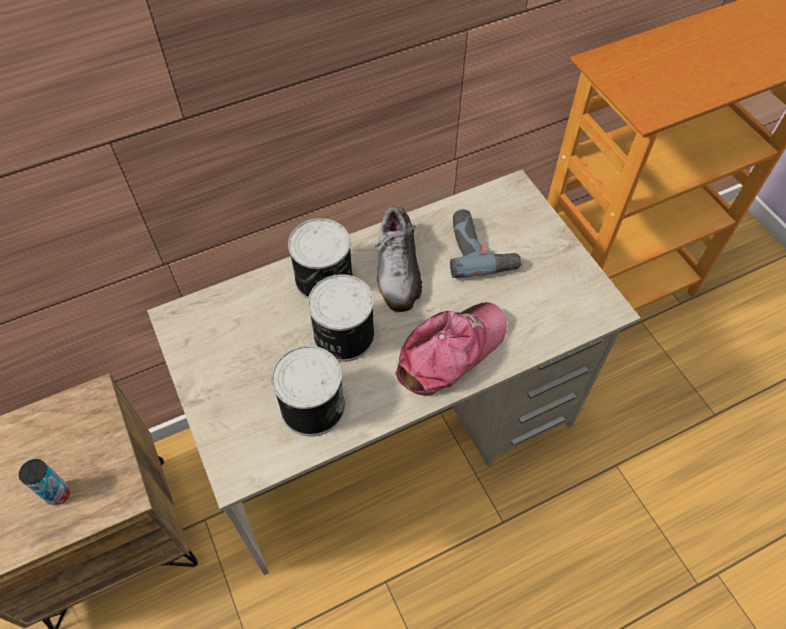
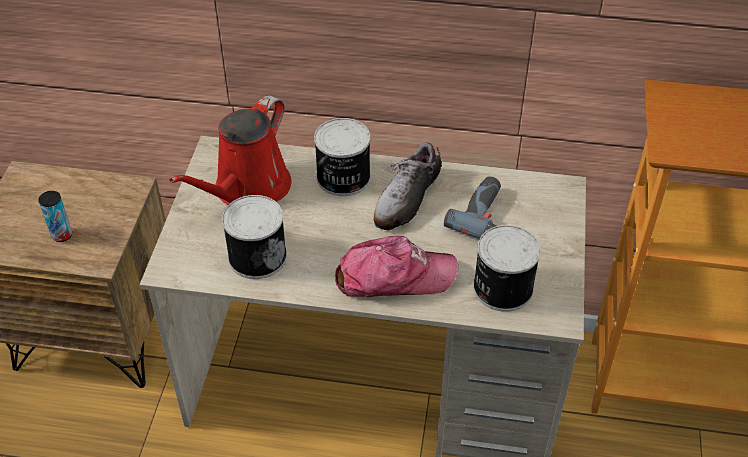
camera: 35 degrees right, 10 degrees down
(244, 342) = (248, 190): none -> red watering can
(342, 336) = (321, 222): can -> can (501, 288)

